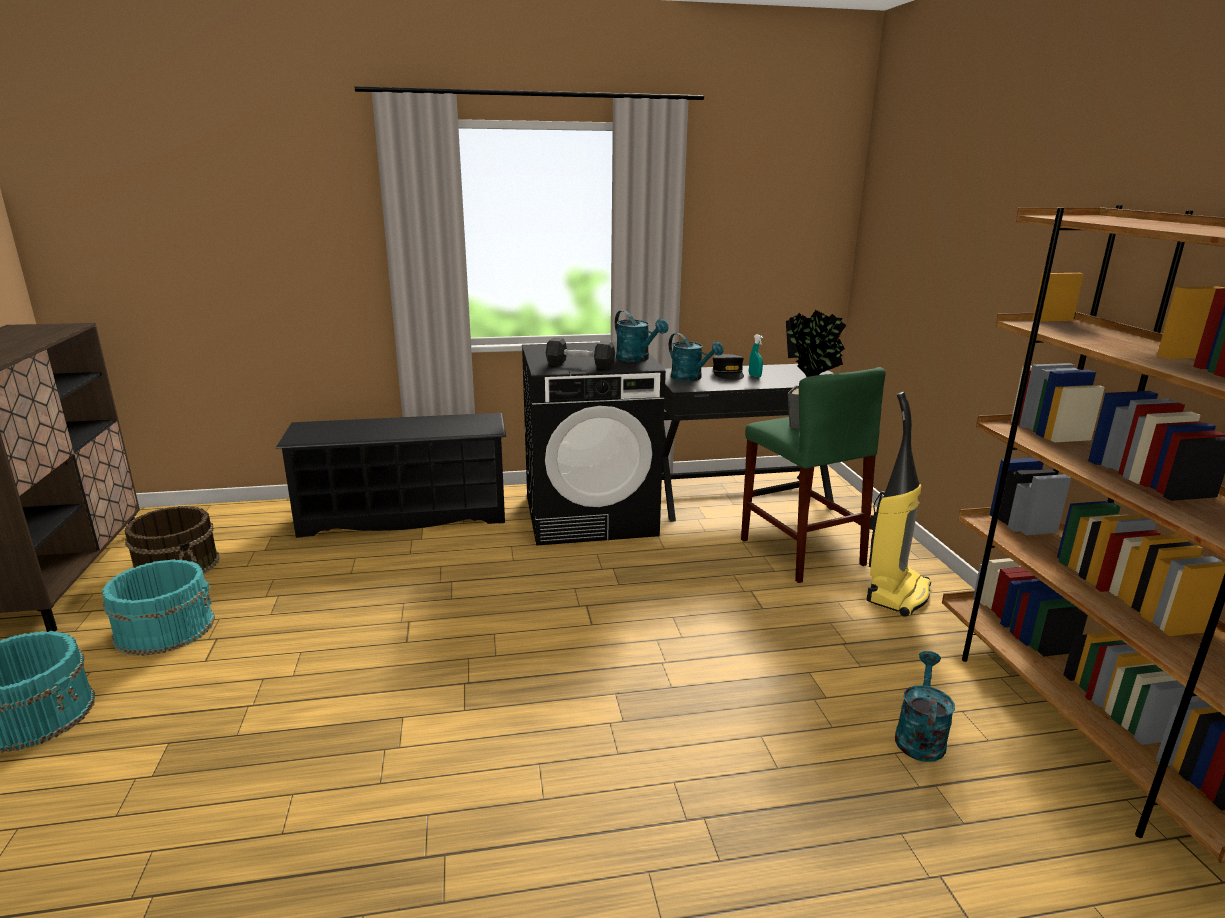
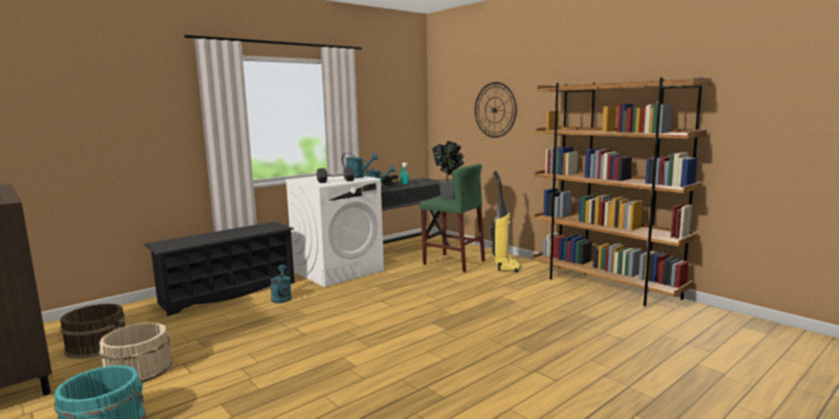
camera: 30 degrees left, 10 degrees down
(165, 628) = (138, 369): turquoise bucket -> beige bucket
(590, 515) = (338, 271): black washing machine -> white washing machine
(919, 736) = (558, 302): turquoise watering can -> turquoise watering can (281, 297)
(965, 245) = (495, 110): none -> wall clock

